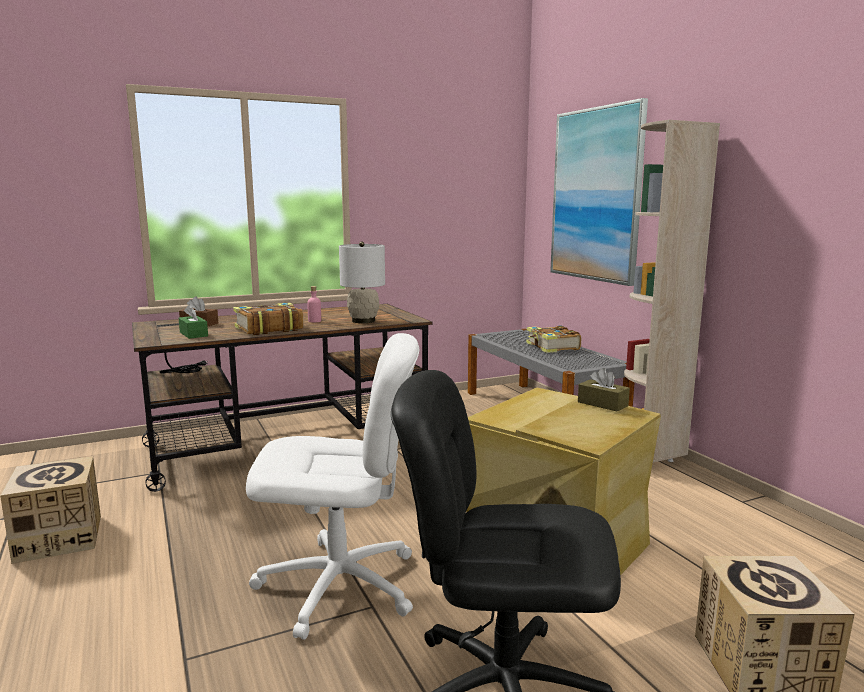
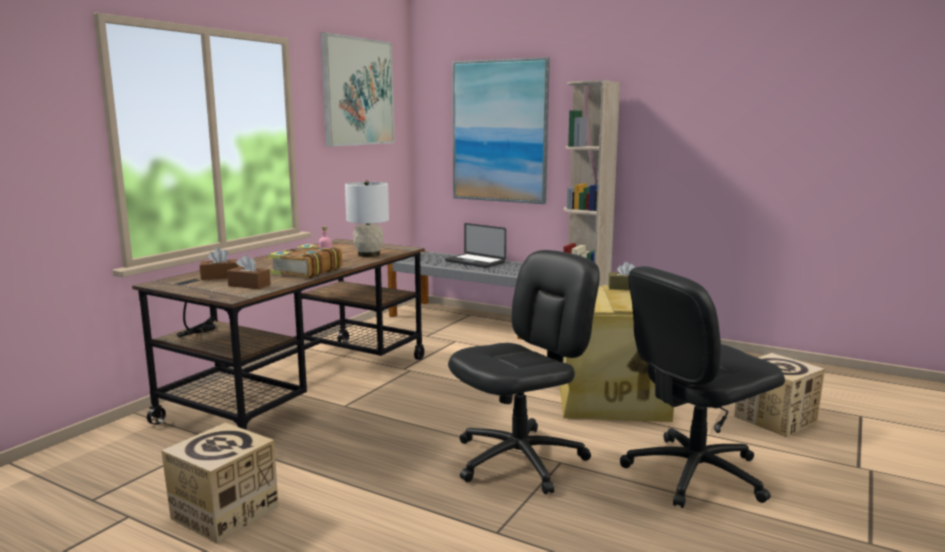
camera: 35 degrees left, 0 degrees up
(193, 334) = (249, 285): green tissue box -> brown tissue box
(339, 585) = (520, 459): white office chair -> black office chair
(443, 152) = (358, 92): none -> picture
(552, 347) = (475, 262): book -> laptop

